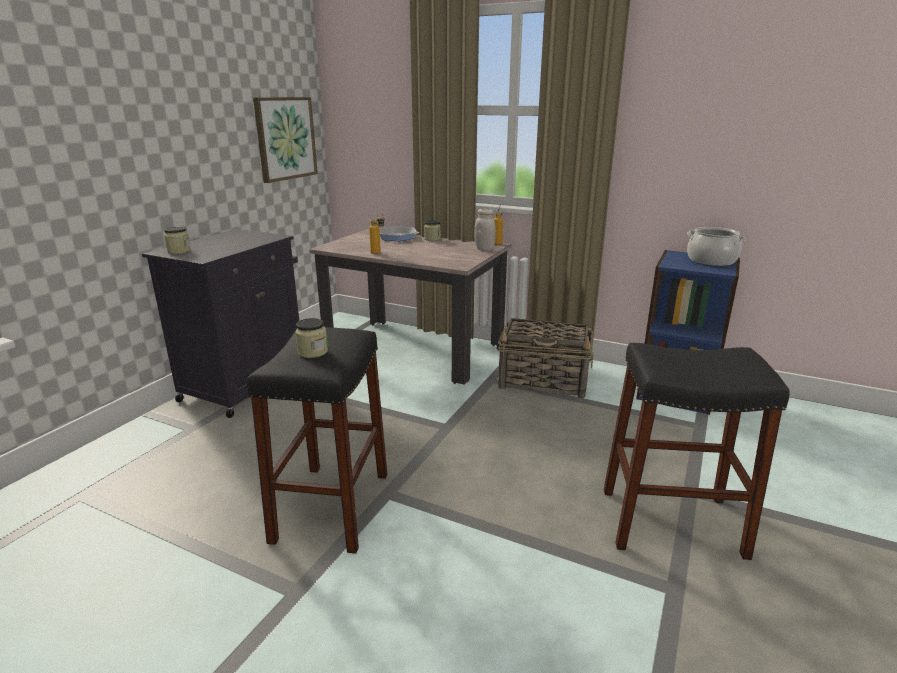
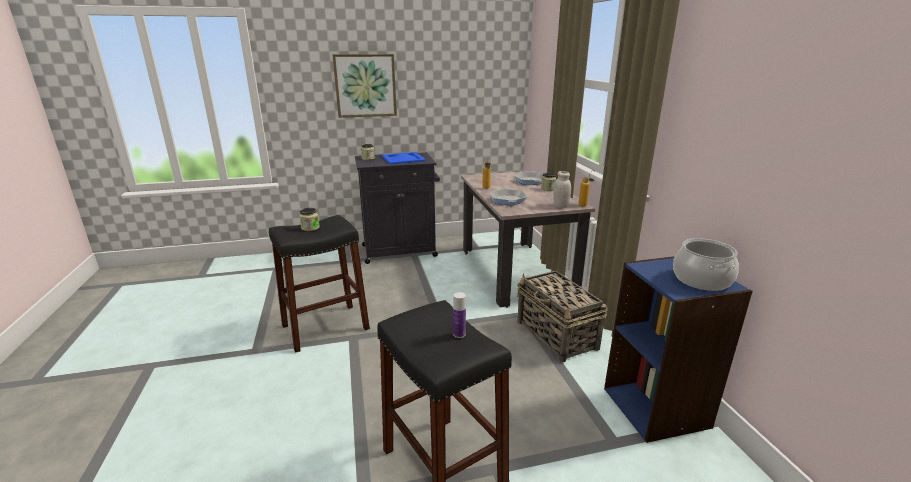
camera: 50 degrees right, 0 degrees up
(234, 240) = (403, 158): none -> blue tray
(285, 138) = (484, 95): picture -> picture (365, 85)
(430, 257) = (507, 200): none -> frying pan
(708, 355) = (459, 334): none -> bottle

